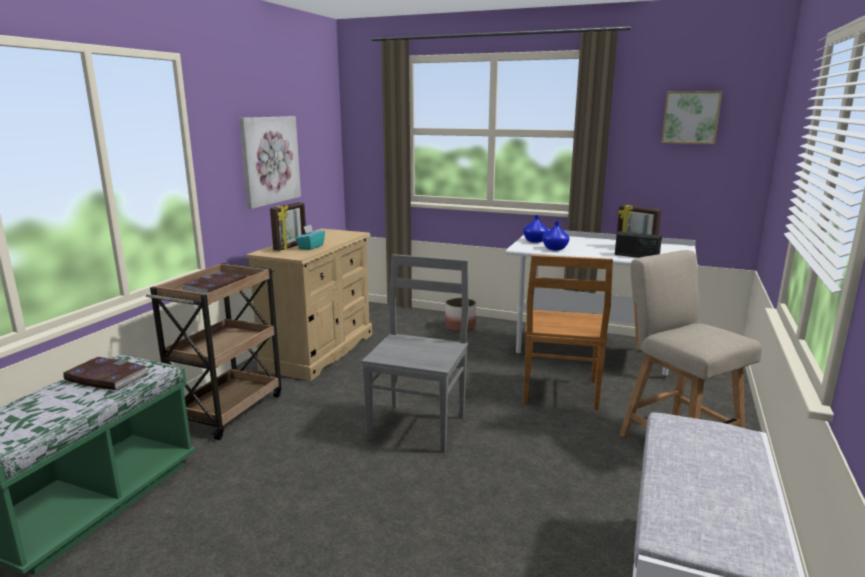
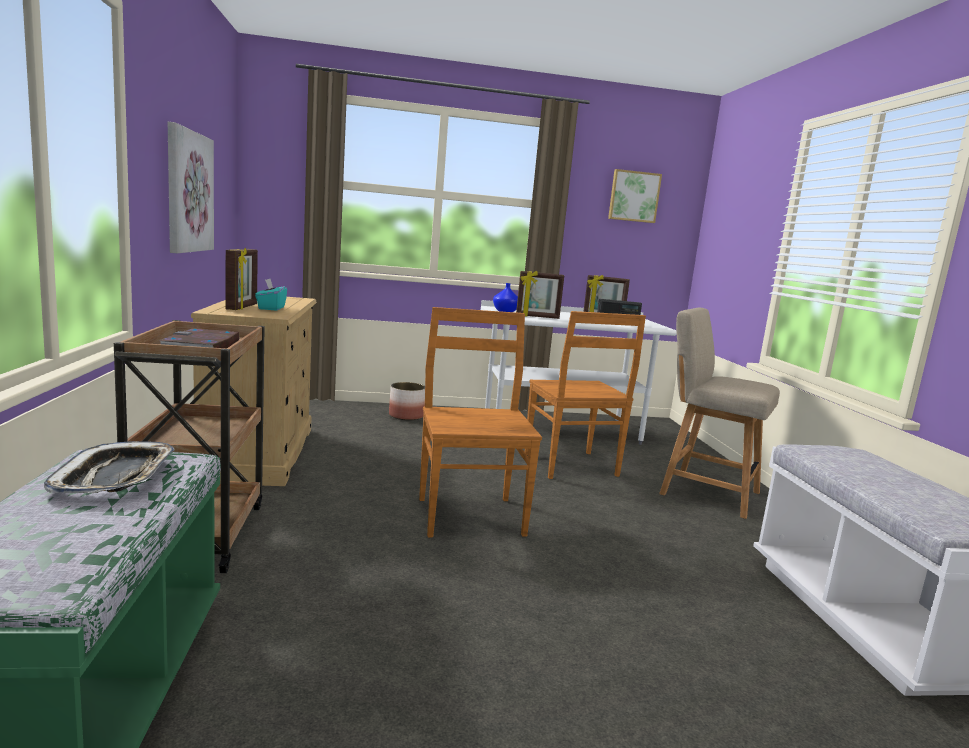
camera: 30 degrees left, 5 degrees down
(106, 377) = (116, 476): book -> tray
(418, 426) = (470, 515): grey chair -> brown chair
(555, 248) = (537, 317): blue vase -> picture frame

